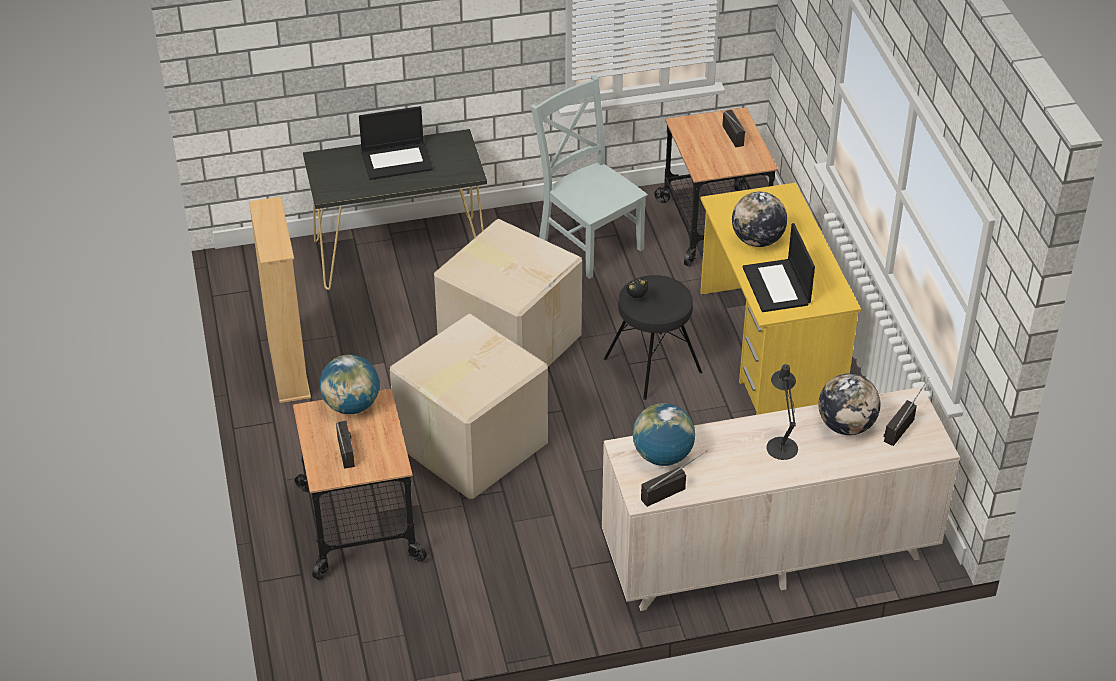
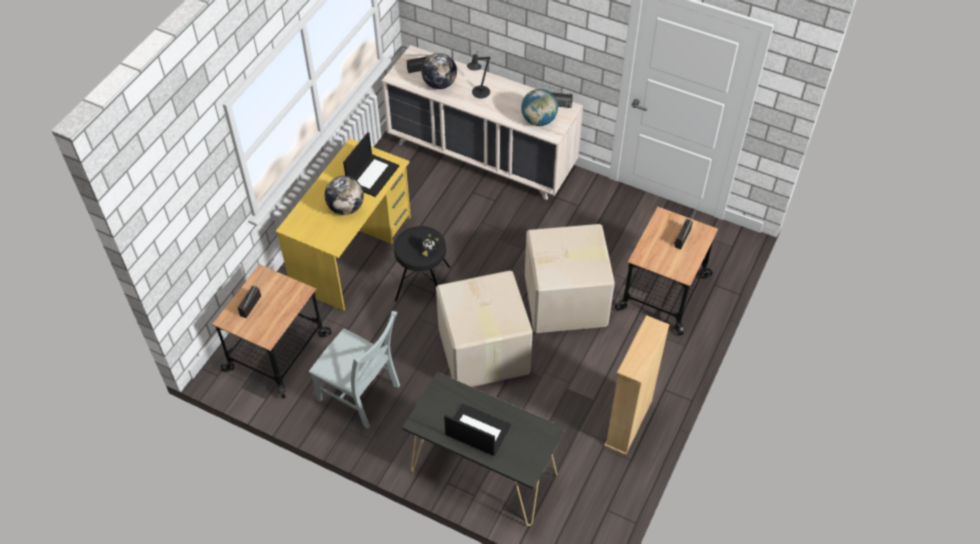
camera: 140 degrees left, 10 degrees up
(351, 405) = (658, 264): globe -> none
(589, 241) = (361, 395): grey chair -> grey chair turned 60 degrees counterclockwise

